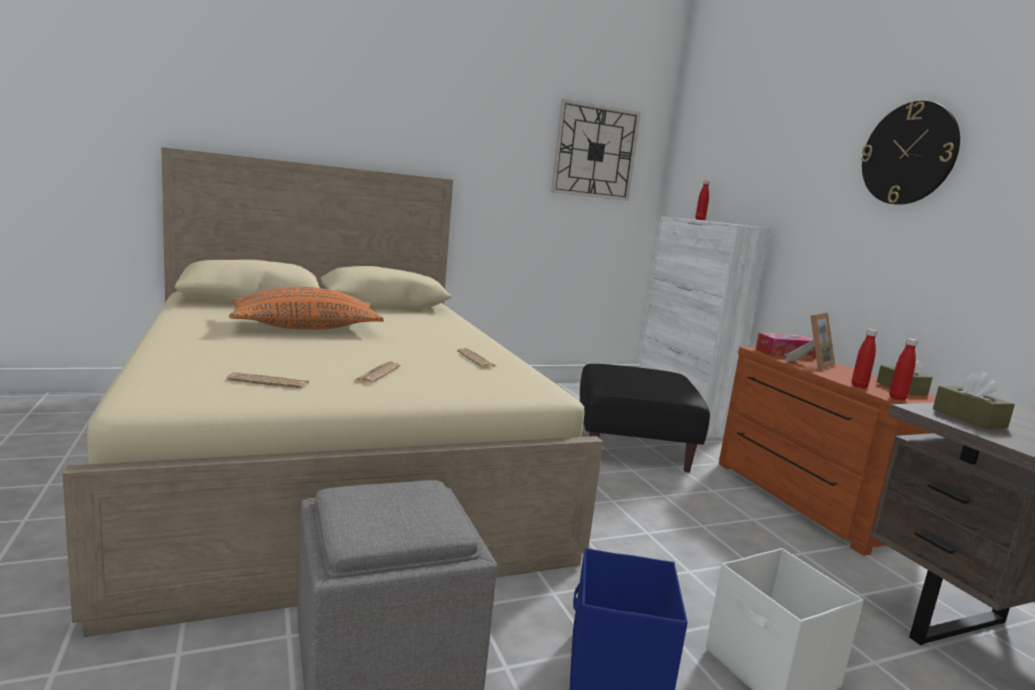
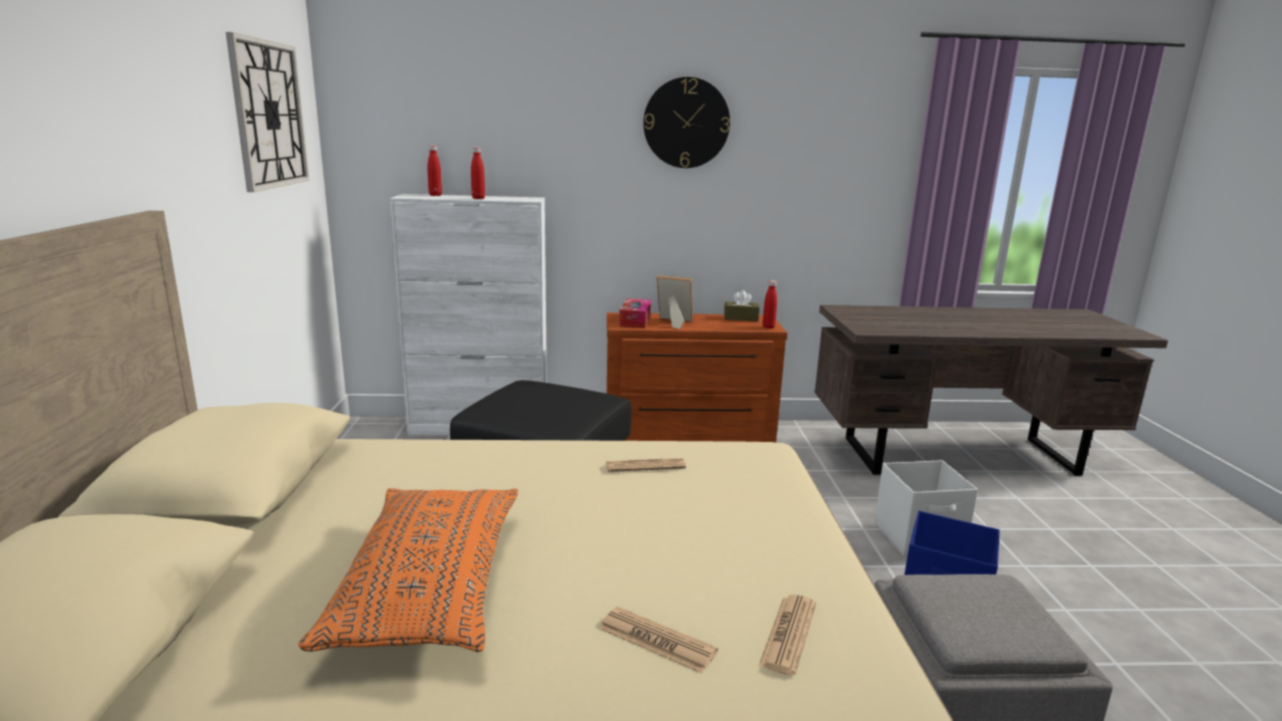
camera: 70 degrees left, 5 degrees up
(377, 374) = (725, 541): newspaper -> newspaper (657, 640)
(812, 364) = (673, 322): picture frame -> picture frame turned 45 degrees counterclockwise
(859, 386) = (739, 328): red bottle -> red bottle (478, 198)
(968, 418) = (876, 326): brown tissue box -> none

